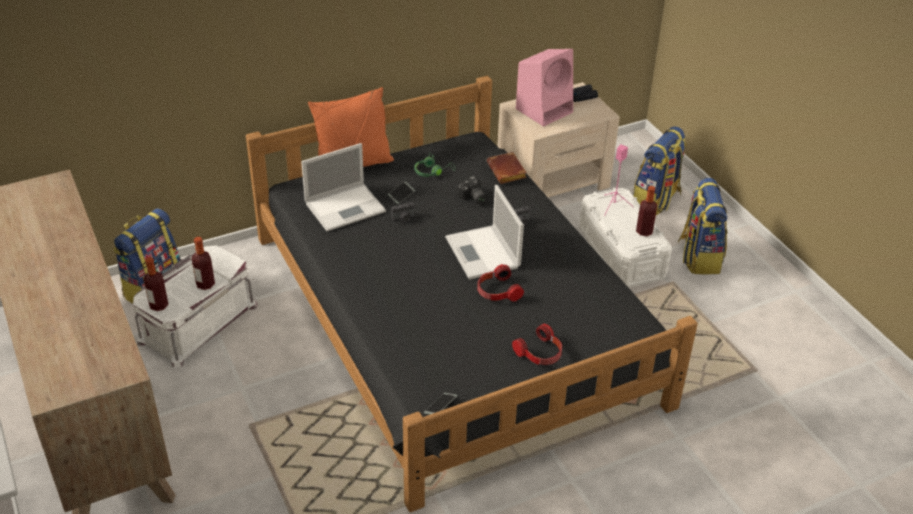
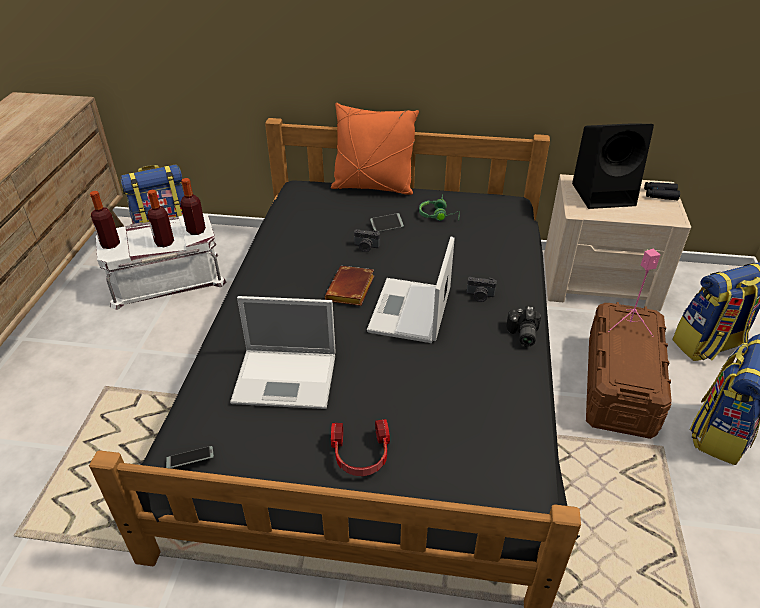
camera: 35 degrees right, 0 degrees up
(346, 207) = (326, 218): laptop -> laptop (287, 378)
(472, 198) = (454, 253): camera -> camera (522, 334)
(497, 291) = (384, 358): headphones -> none
(508, 172) = (516, 242): brown book -> brown book (351, 291)
(545, 110) = (604, 194): pink speaker -> black speaker
(621, 253) = (620, 385): white storage box -> brown storage box
(644, 231) = (645, 369): bottle -> bottle (196, 230)

